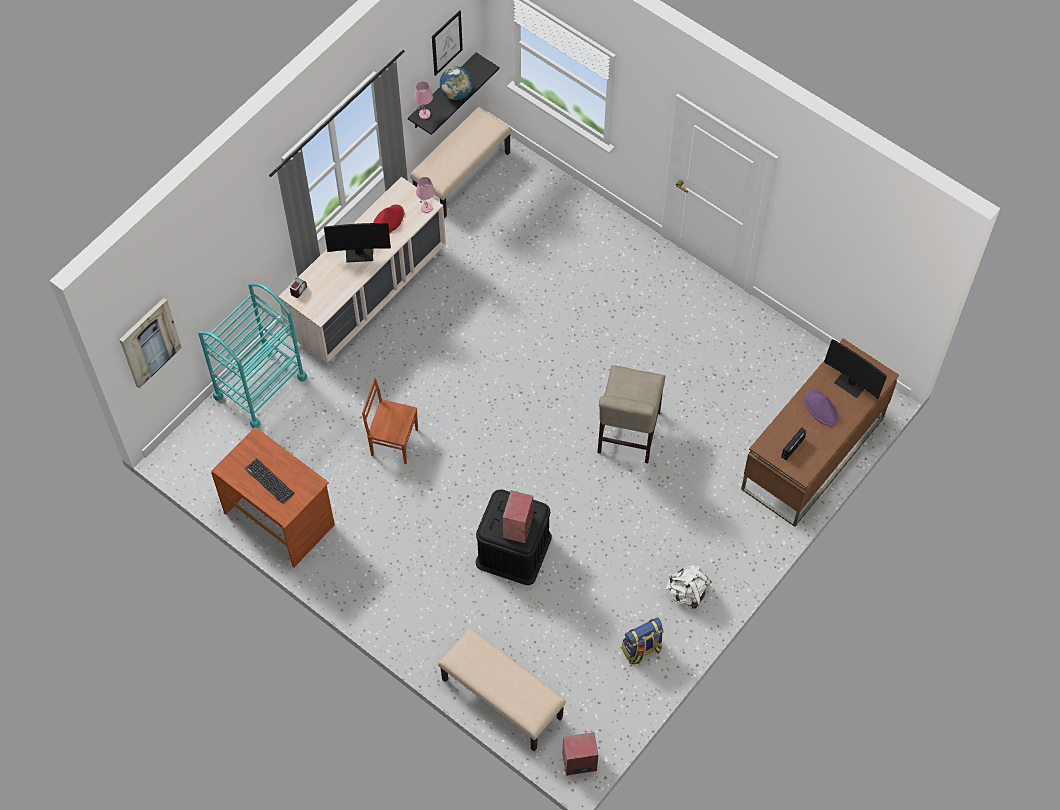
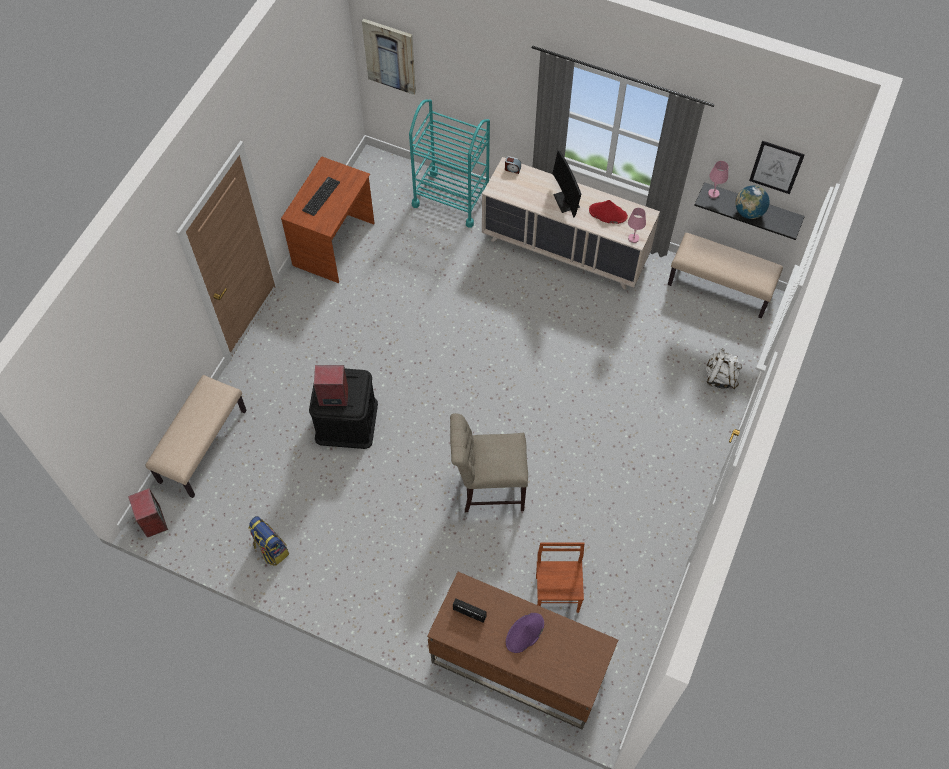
camera: 75 degrees right, 0 degrees up
(394, 441) = (428, 304): brown chair -> brown chair (558, 593)
(687, 592) = (337, 576): white backpack -> white backpack (720, 377)
(851, 383) = (564, 658): monitor -> none

